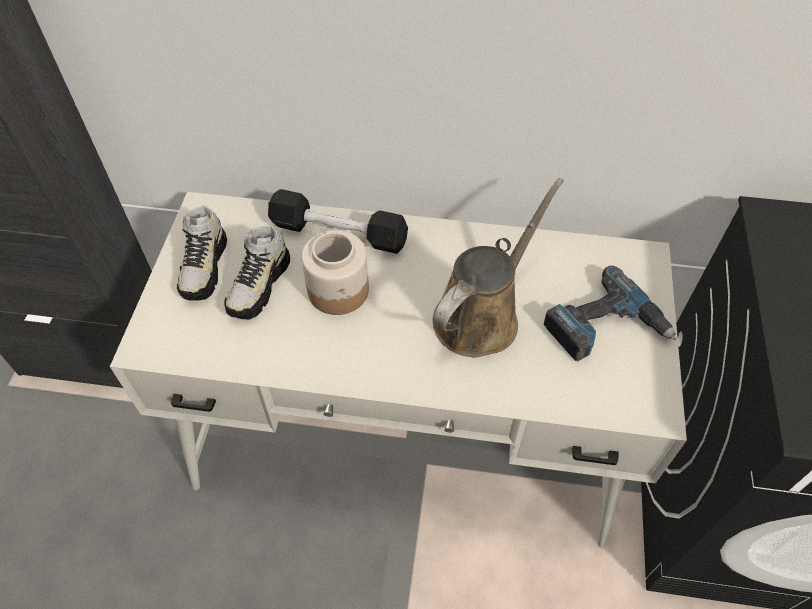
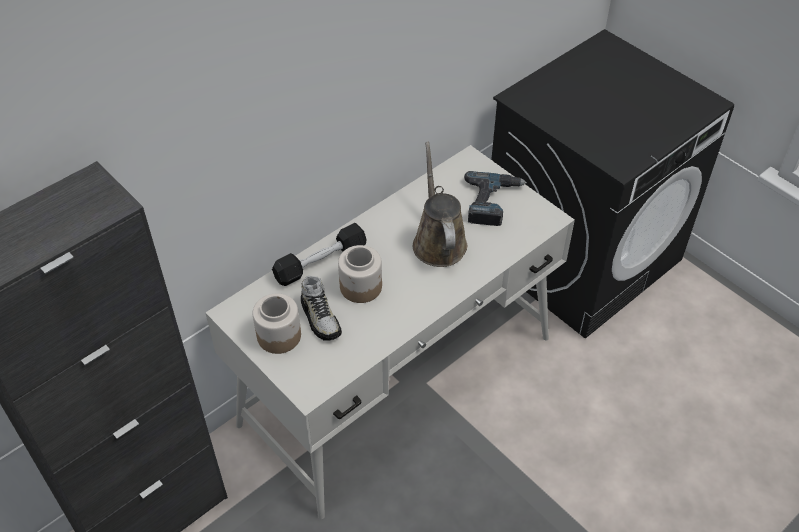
camera: 50 degrees left, 5 degrees down
(205, 268) = (279, 335): shoe -> jar

